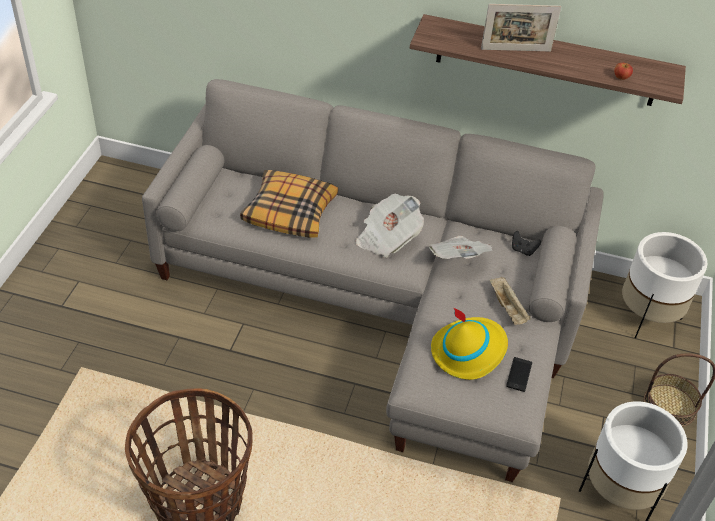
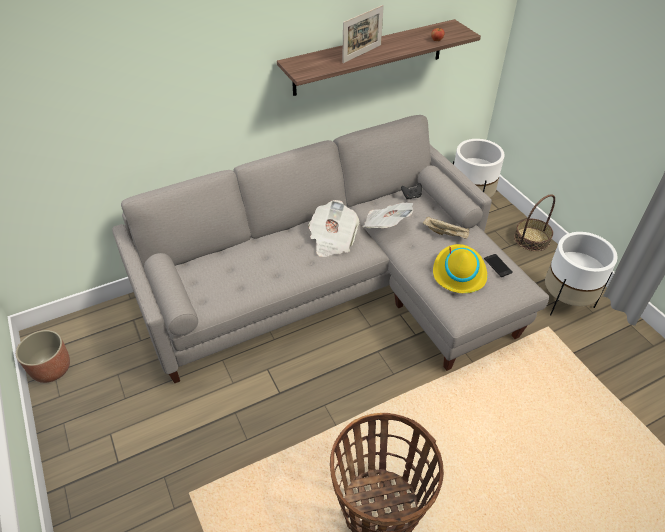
camera: 40 degrees left, 0 degrees up
(92, 201) = (52, 369): none -> planter
(290, 211) = (252, 265): pillow -> none

